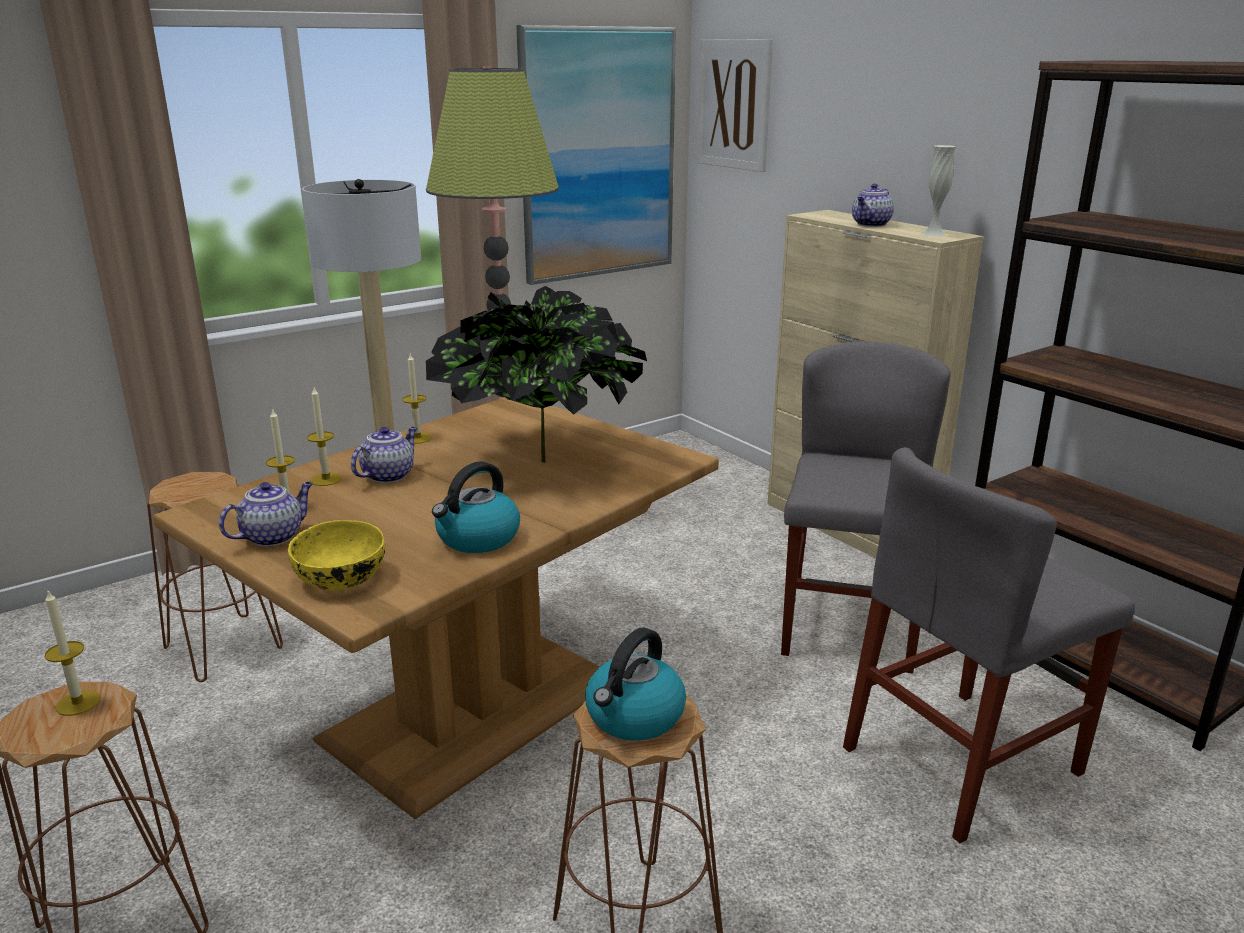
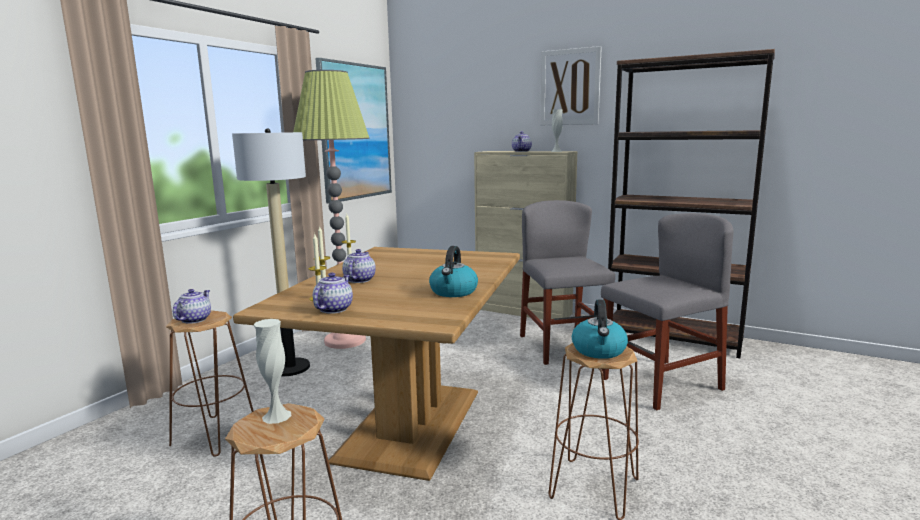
camera: 25 degrees left, 10 degrees down
(78, 703) = (276, 416): candle -> white vase
(185, 487) = (194, 319): none -> teapot
(340, 579) = (406, 316): yellow bowl -> none
(539, 460) = (434, 264): potted plant -> none
(734, 104) = (422, 105): picture -> picture (570, 87)
(962, 760) = (661, 384): grey chair -> grey chair turned 150 degrees counterclockwise

